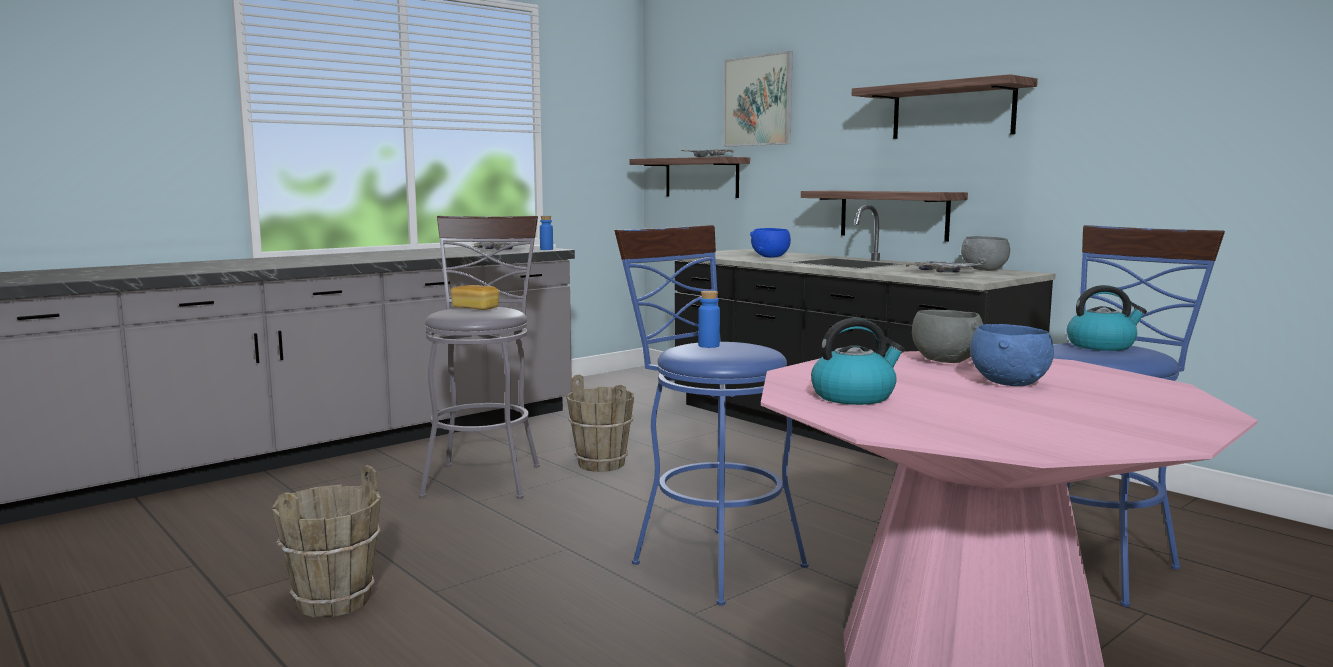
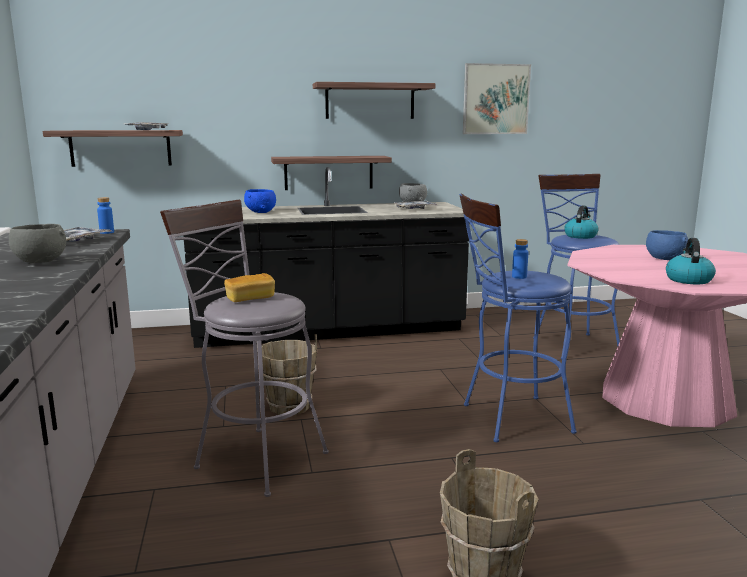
camera: 60 degrees left, 5 degrees up
(758, 101) = (187, 81): picture -> picture (496, 99)
(945, 361) = (604, 256): grey bowl -> grey bowl (40, 262)

